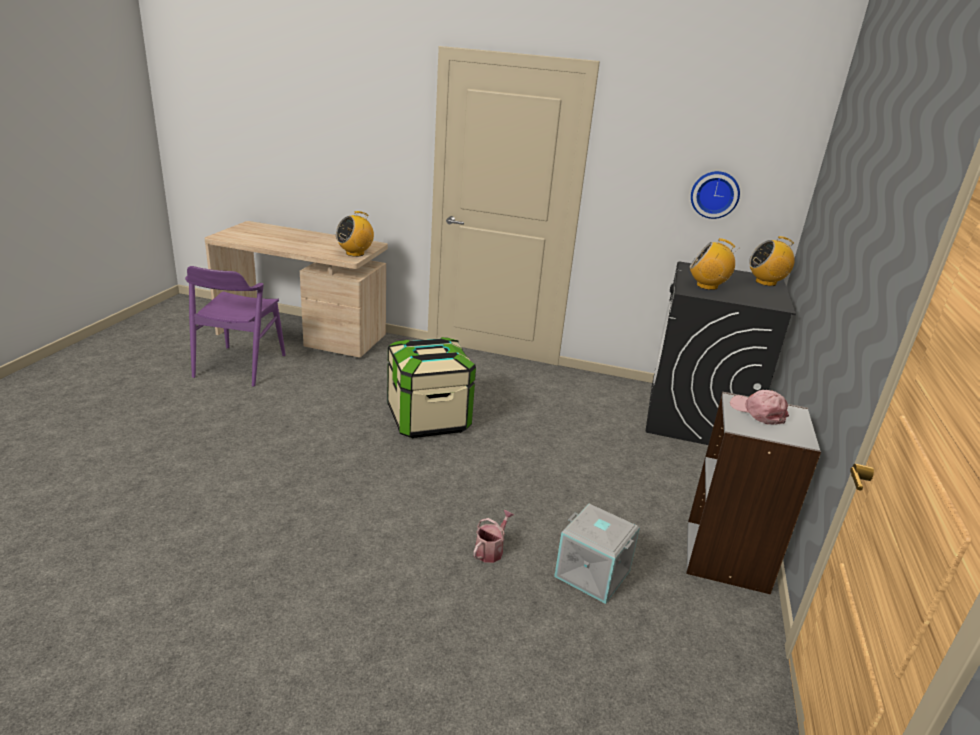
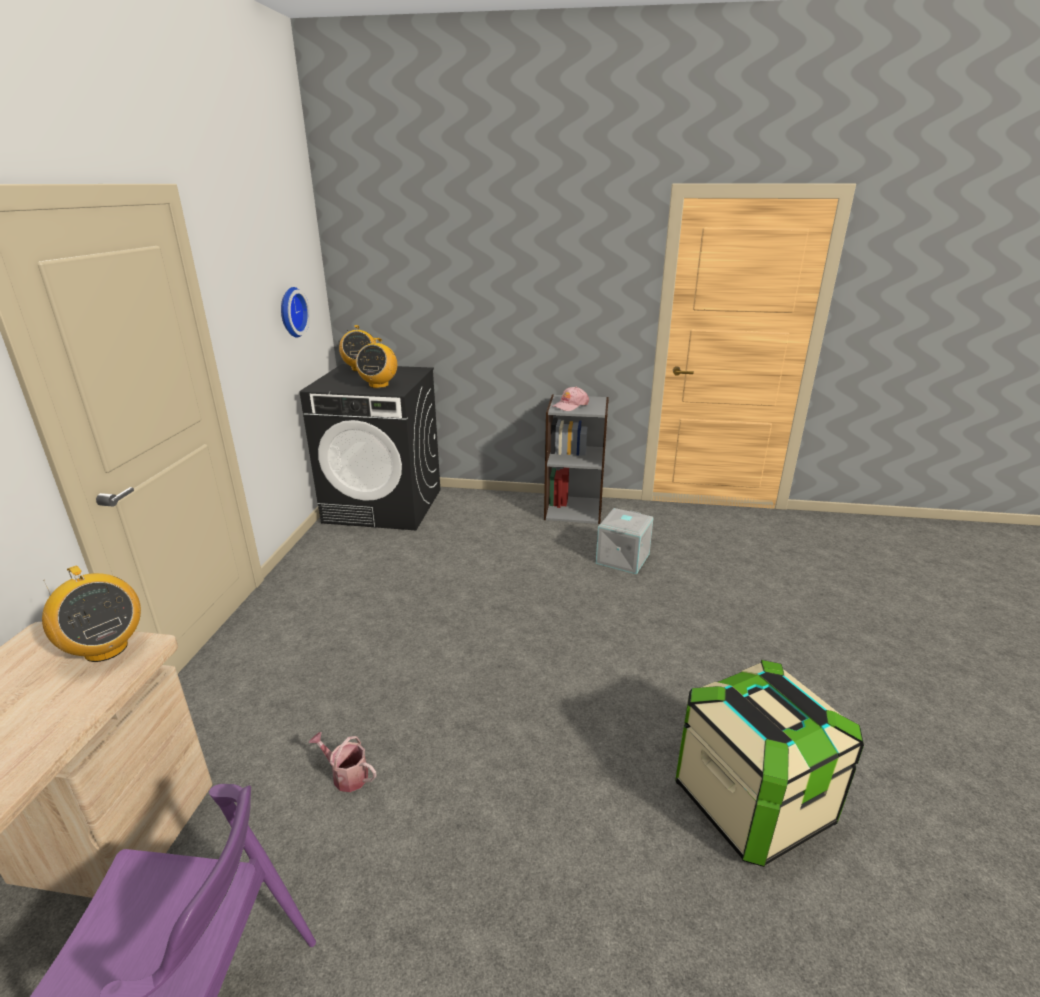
camera: 95 degrees left, 0 degrees up
(428, 419) = (413, 672): storage box -> storage box (751, 801)
(491, 550) = (625, 605): watering can -> watering can (346, 775)

